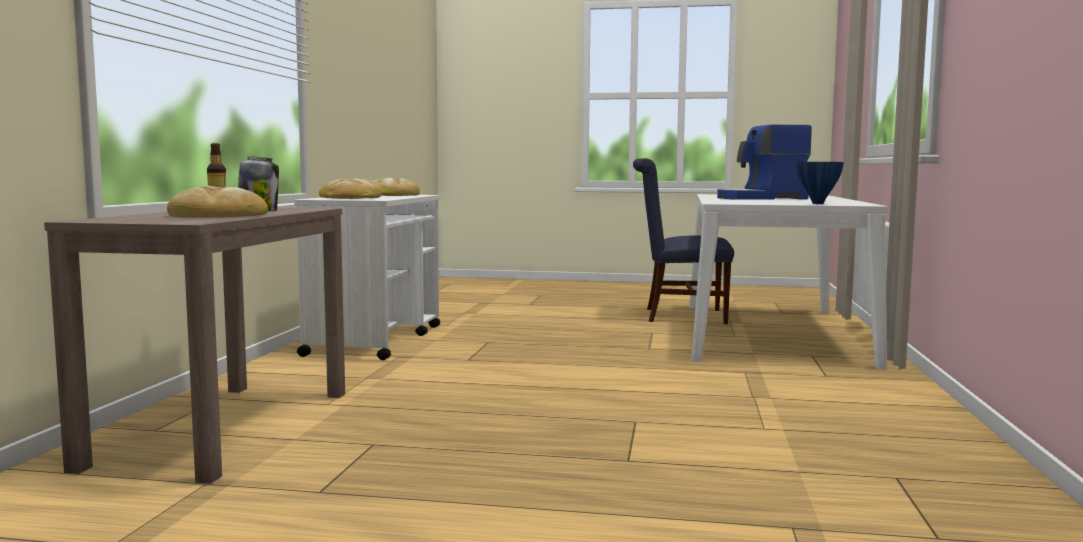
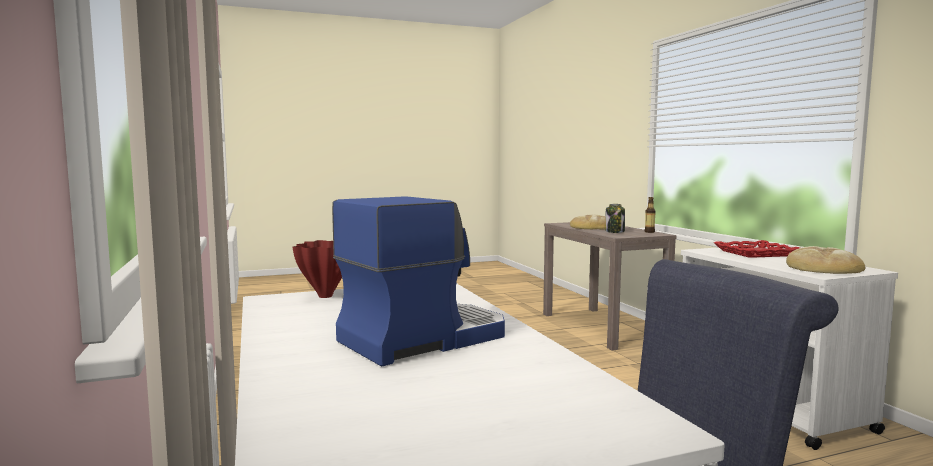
camera: 150 degrees right, 0 degrees up
(351, 197) = (756, 253): bread -> red tray
(816, 203) = (326, 296): blue vase -> red vase

